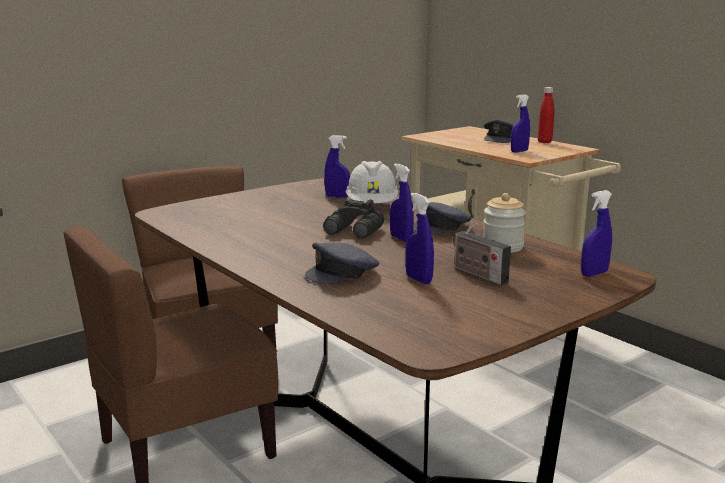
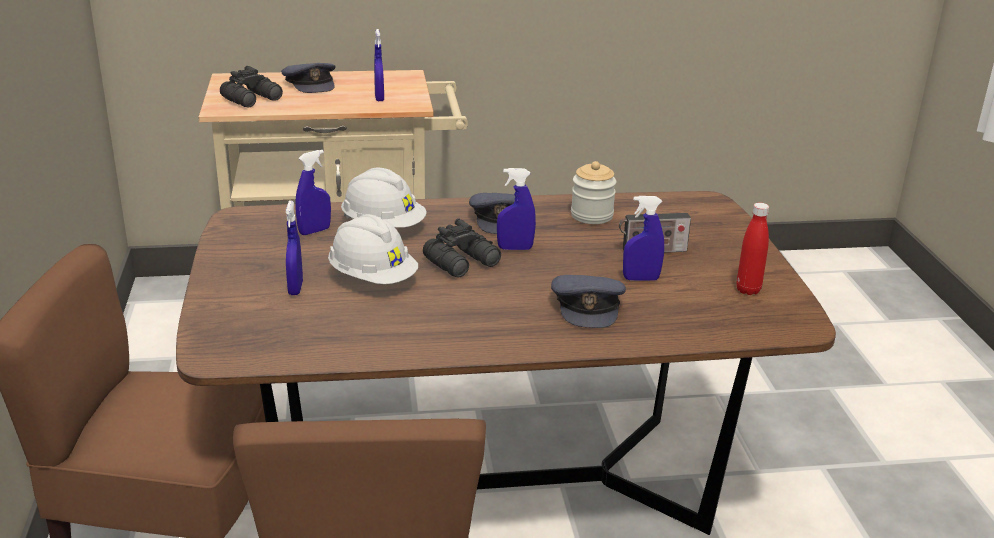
camera: 60 degrees left, 10 degrees up
(295, 219) = (372, 278): none -> white hard hat
(450, 137) = (253, 99): none -> black binoculars
(544, 142) = (358, 75): red bottle -> red bottle (748, 290)
(594, 274) = (694, 209): blue spray bottle -> blue spray bottle (295, 288)

